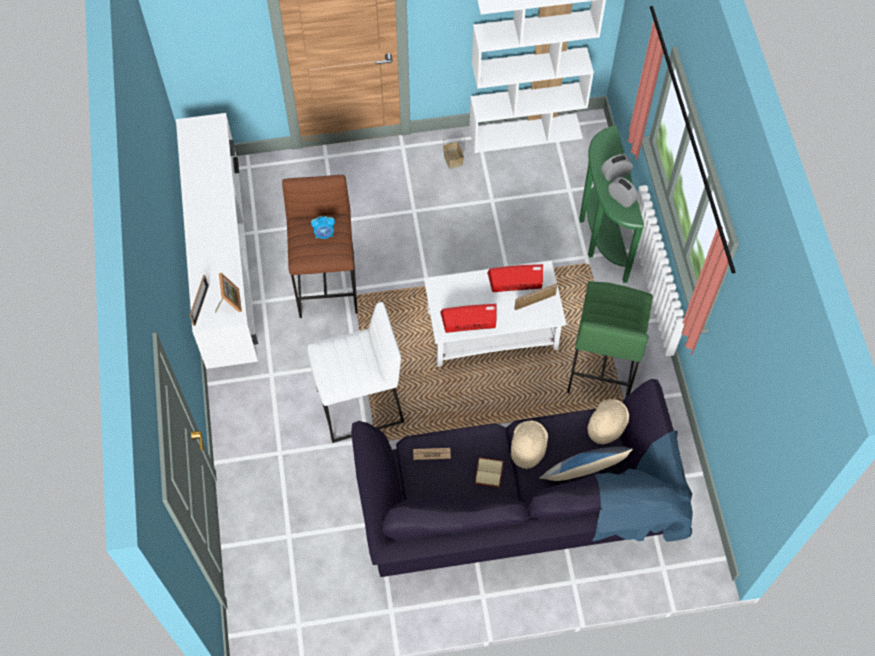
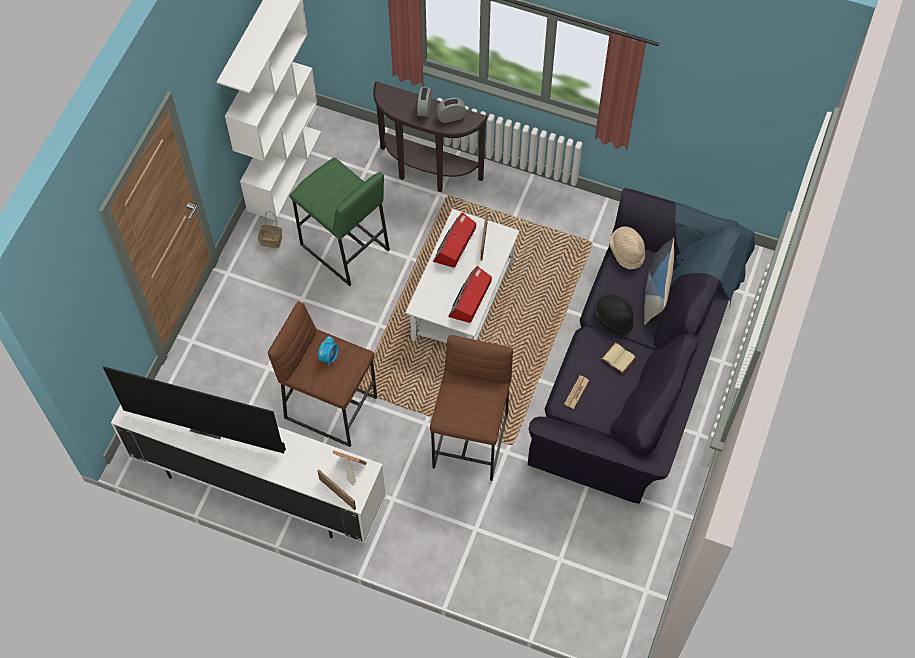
camera: 60 degrees left, 0 degrees up
(210, 184) = (209, 425): none -> television
(360, 407) = (471, 441): white stool -> brown stool
(528, 447) = (613, 318): beige hat -> black hat
(600, 237) = (427, 173): green console table -> brown console table
(601, 366) = (548, 239): green stool -> green stool (344, 248)

